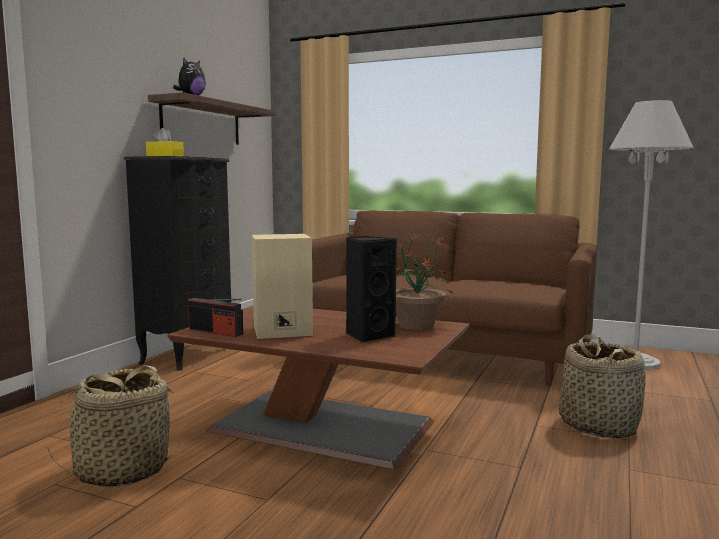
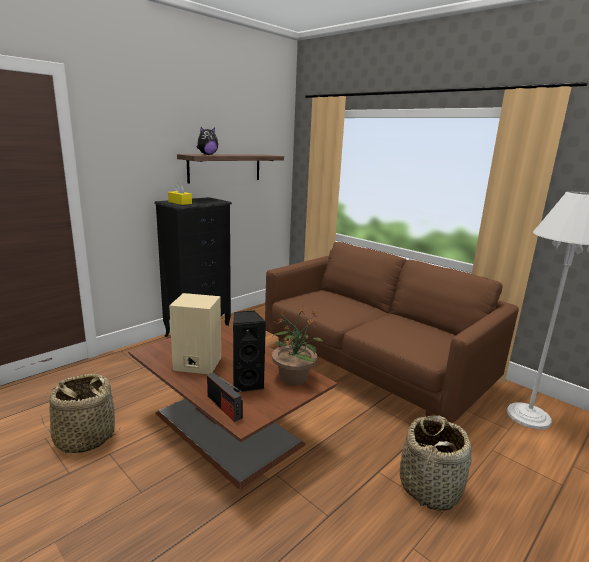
camera: 20 degrees right, 10 degrees up
(215, 331) = (157, 354): radio -> radio (224, 407)

